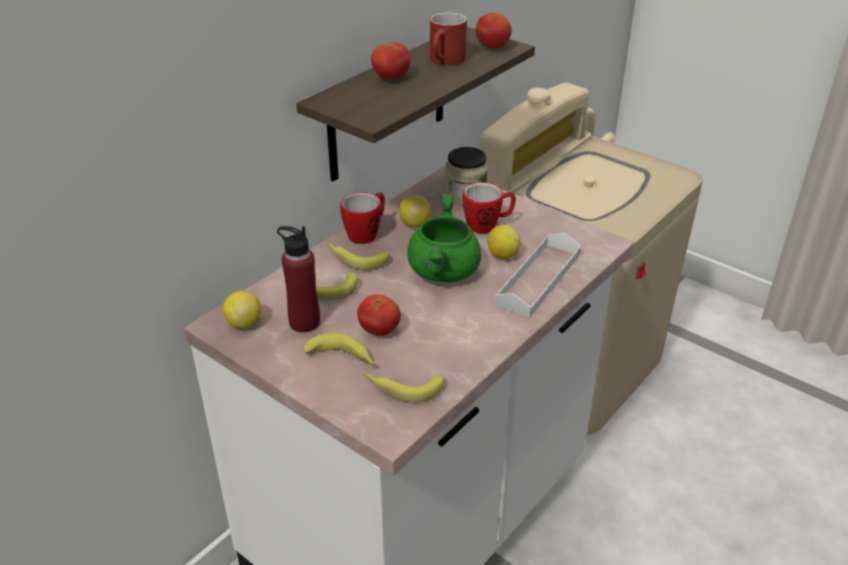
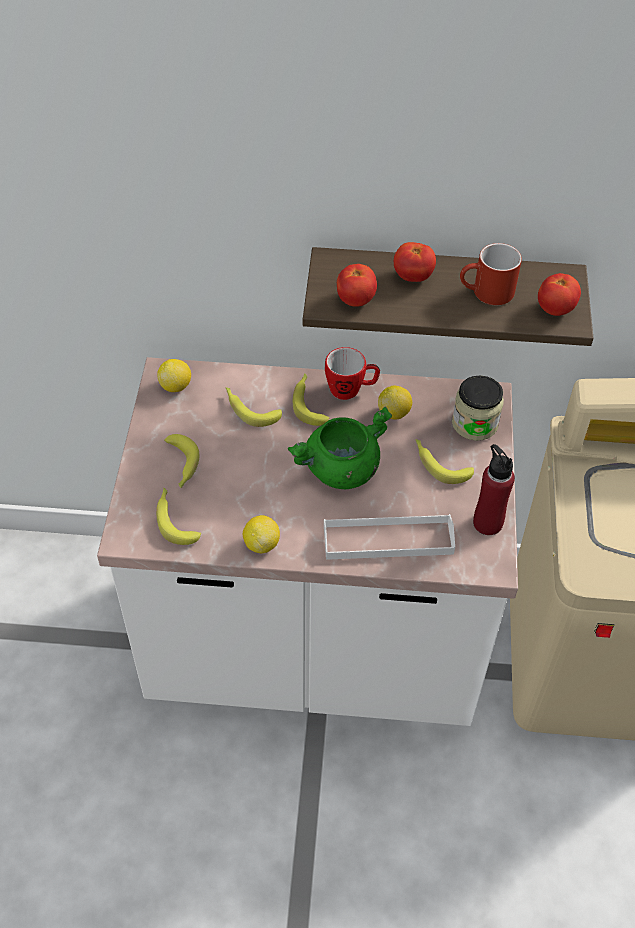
camera: 55 degrees right, 15 degrees up
(304, 322) = (204, 419): red bottle -> red bottle (487, 523)
(379, 330) = (230, 469): tomato -> tomato (355, 300)
(487, 225) = (439, 464): mug -> banana
(502, 255) = (402, 497): lemon -> lemon (261, 544)

